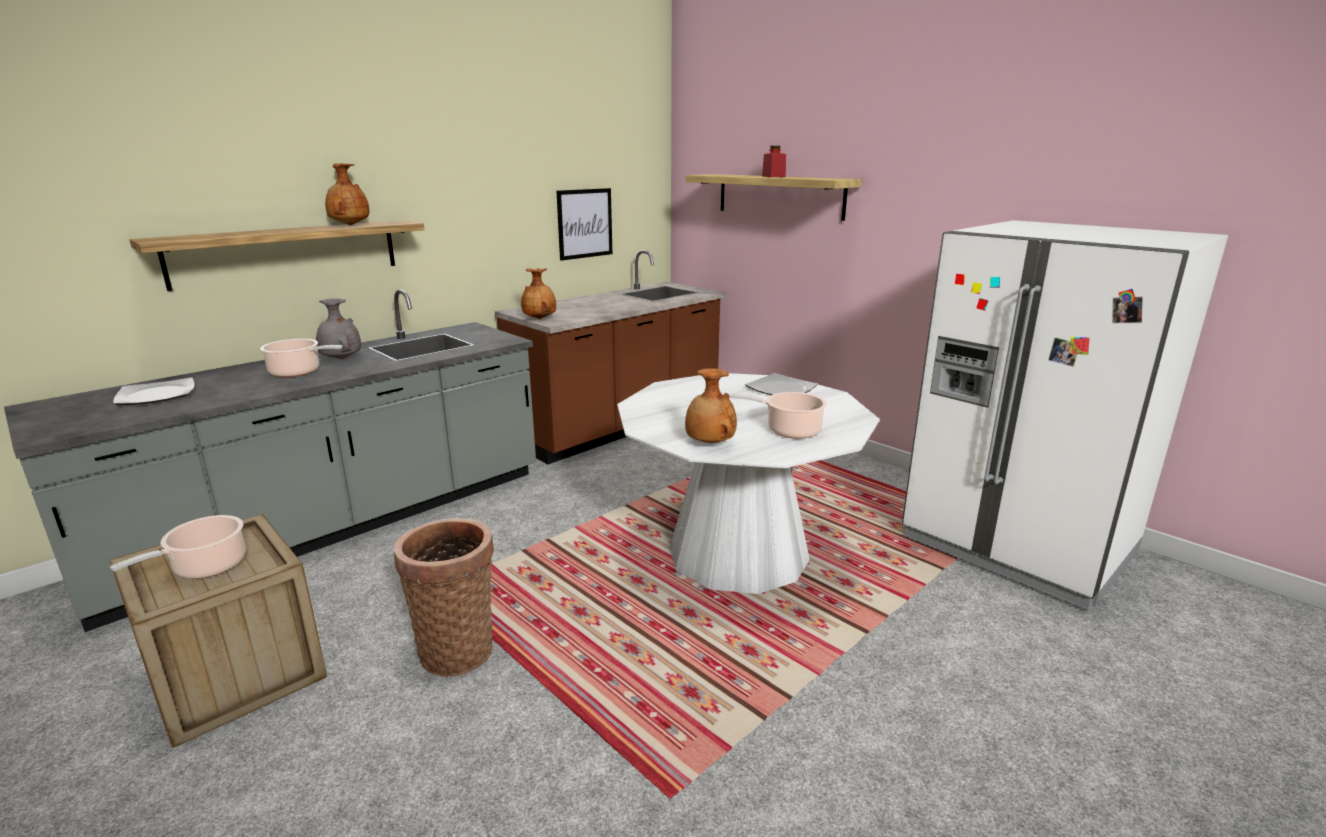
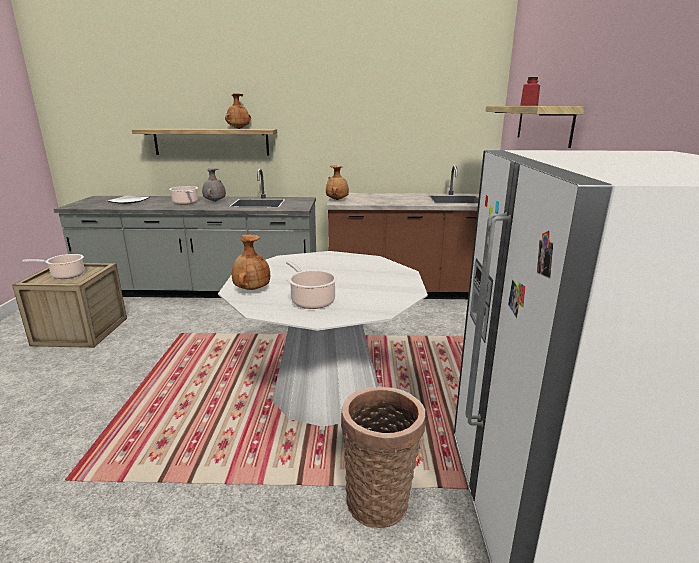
camera: 45 degrees right, 0 degrees up
(457, 648) = (140, 362): basket -> basket (379, 499)
(585, 223) = (412, 141): picture -> none
(781, 389) = (387, 277): plate -> none

